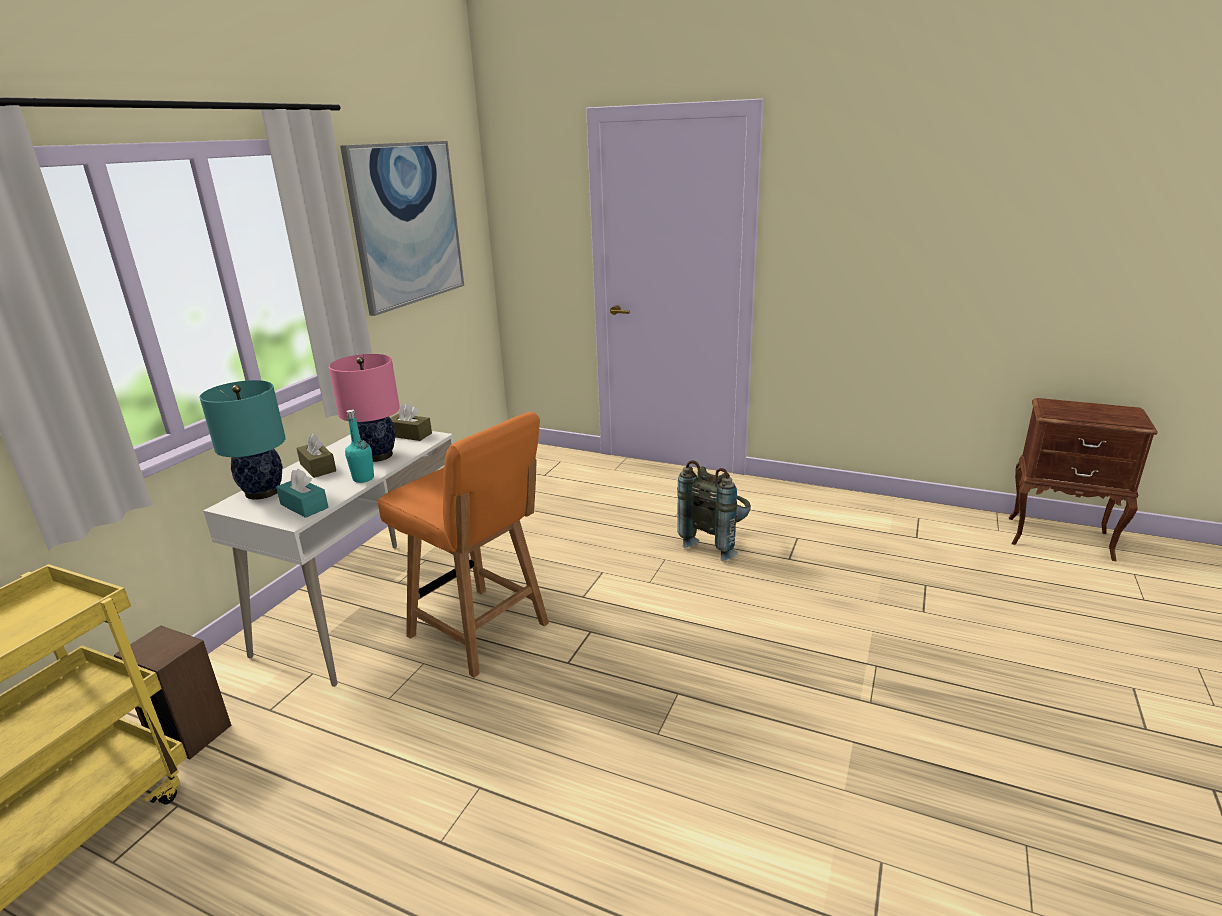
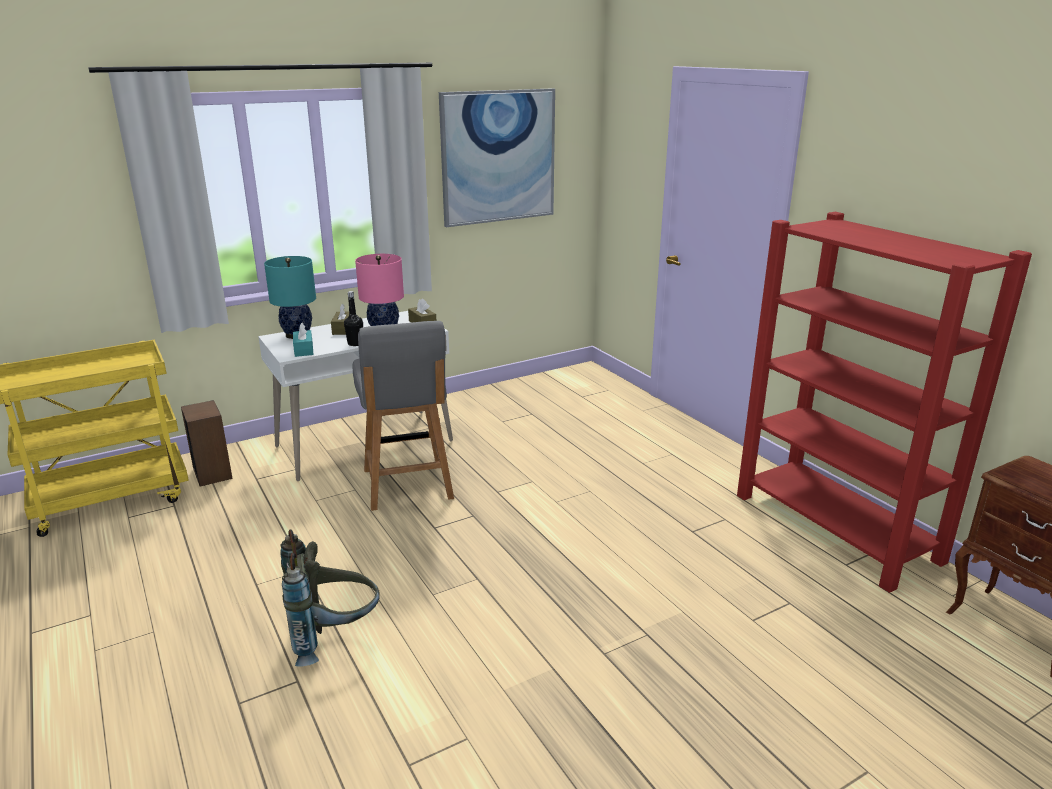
camera: 35 degrees right, 0 degrees up
(363, 478) = (355, 343): turquoise bottle -> black bottle
(480, 631) = (407, 485): orange chair -> grey chair
(716, 542) = (648, 495): grey backpack -> grey backpack (334, 637)
(873, 512) = (835, 527): none -> red bookcase

